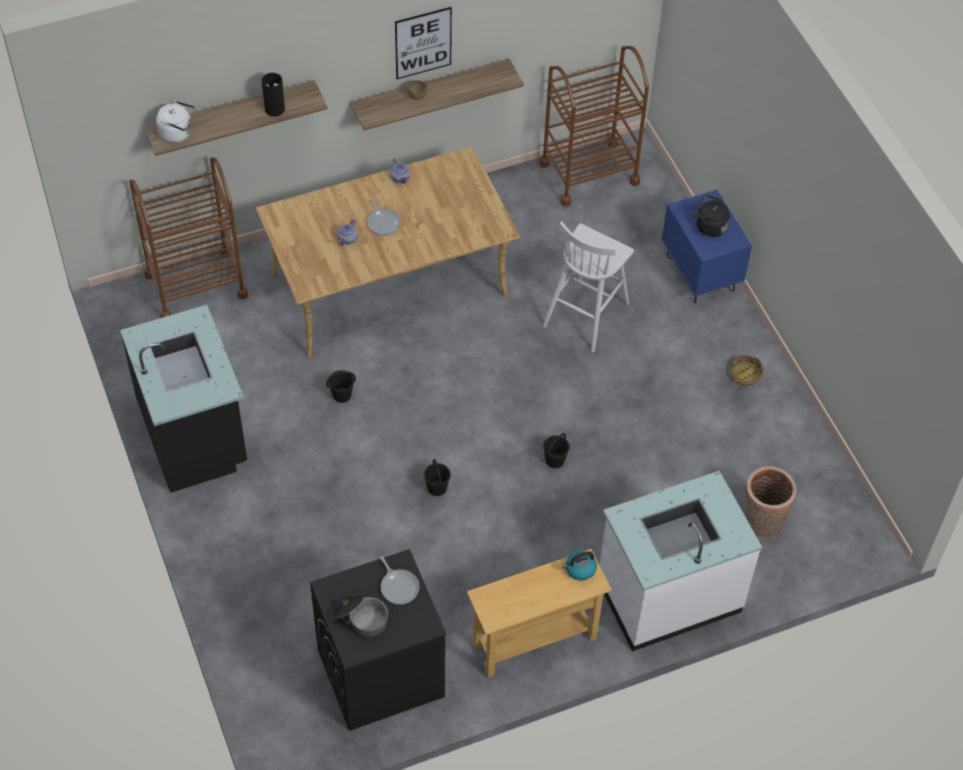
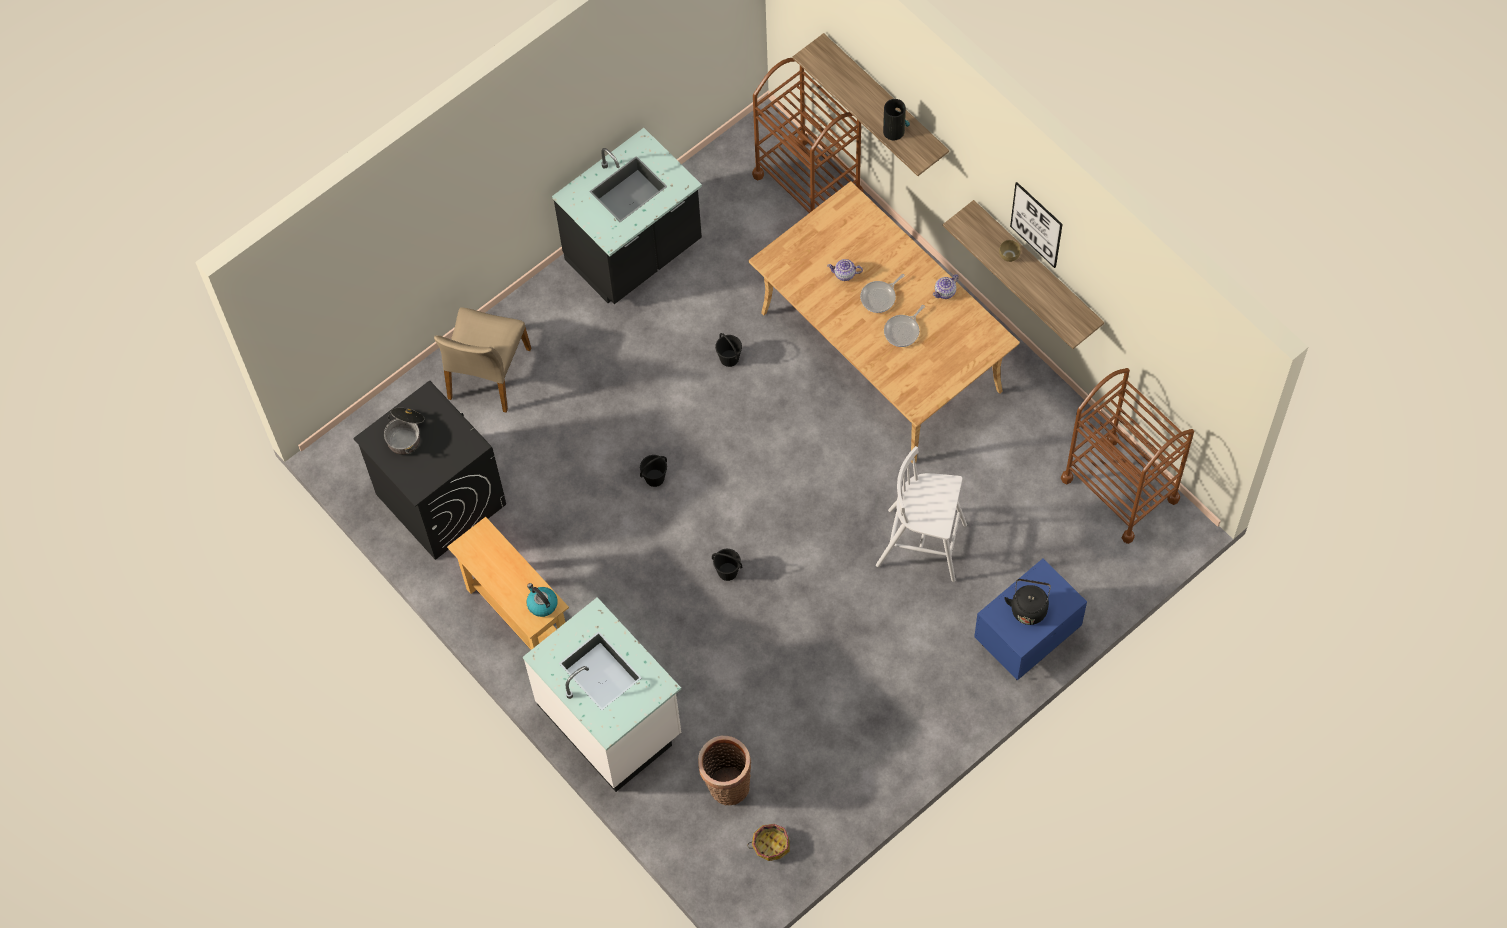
camera: 75 degrees right, 10 degrees up
(178, 133) = (826, 64): white kettle -> none
(262, 593) = (487, 374): none -> beige chair
(399, 586) = (449, 451): frying pan -> frying pan (903, 331)
(745, 375) = (907, 721): basket -> basket (770, 844)

